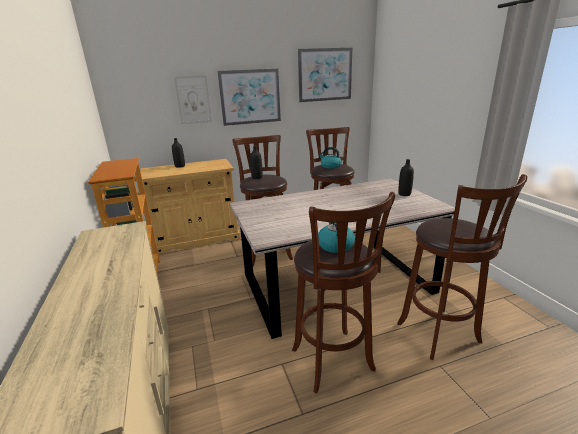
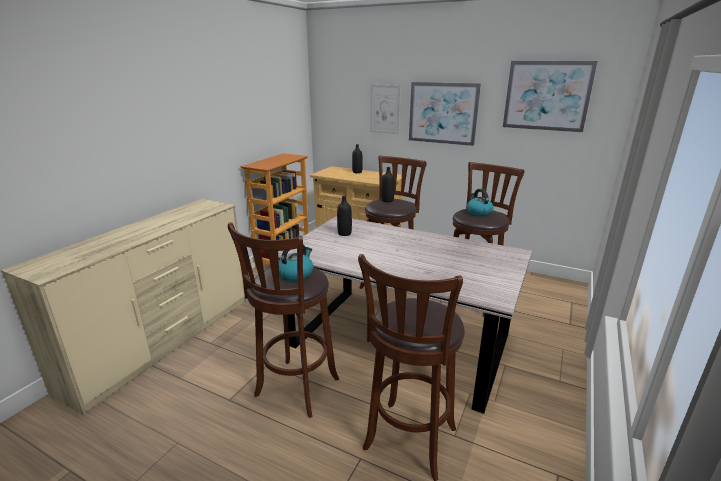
camera: 45 degrees right, 0 degrees up
(404, 194) = (496, 271): black bottle -> black bottle (344, 233)

